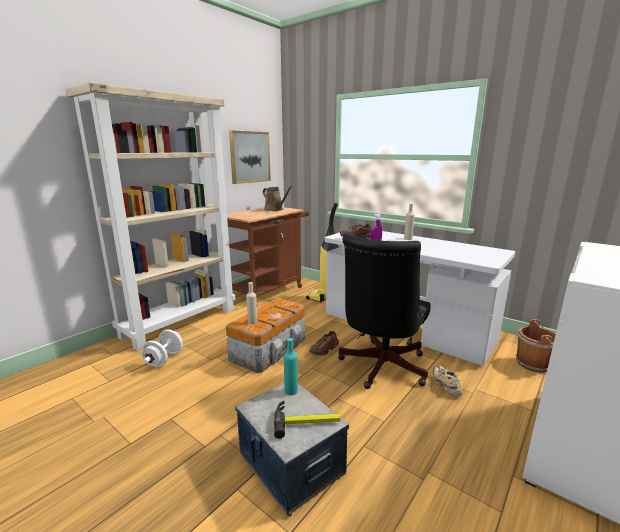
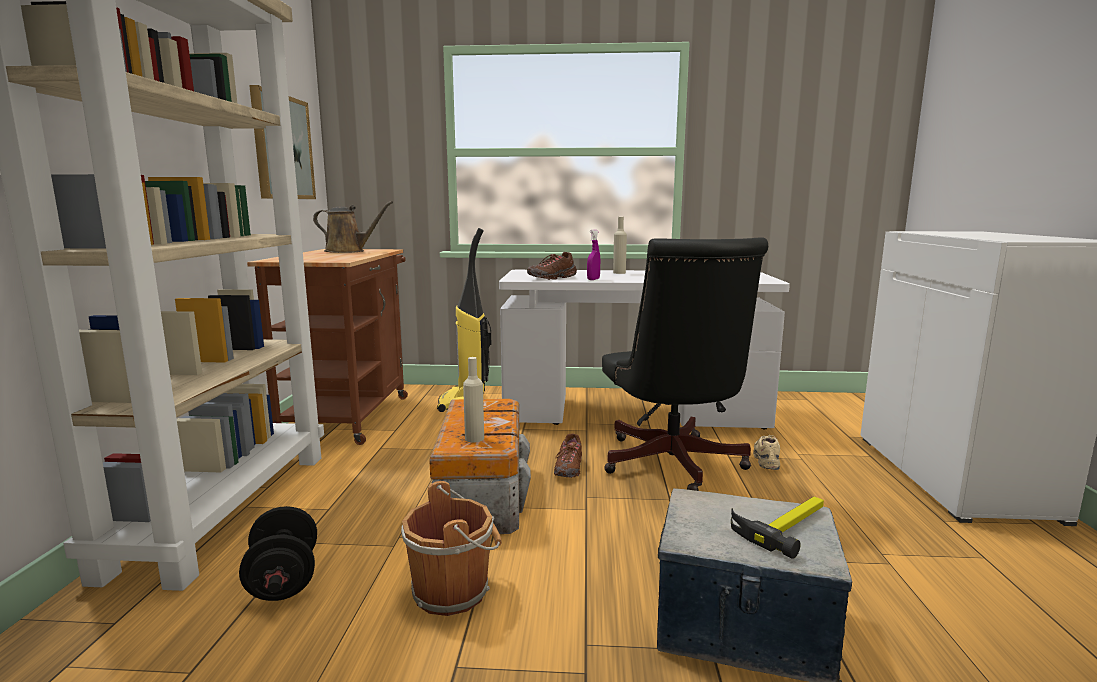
camera: 35 degrees left, 5 degrees down
(164, 359) = (284, 580): white dumbbell -> black dumbbell
(291, 390) = (698, 501): turquoise bottle -> none
(445, 385) = (766, 460): beige shoe -> beige shoe turned 60 degrees clockwise
(534, 364) = (810, 413): brown bucket -> brown bucket (454, 590)

